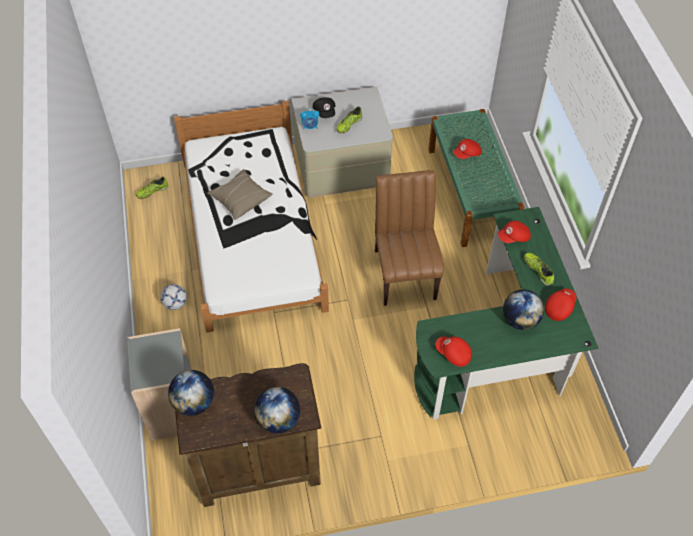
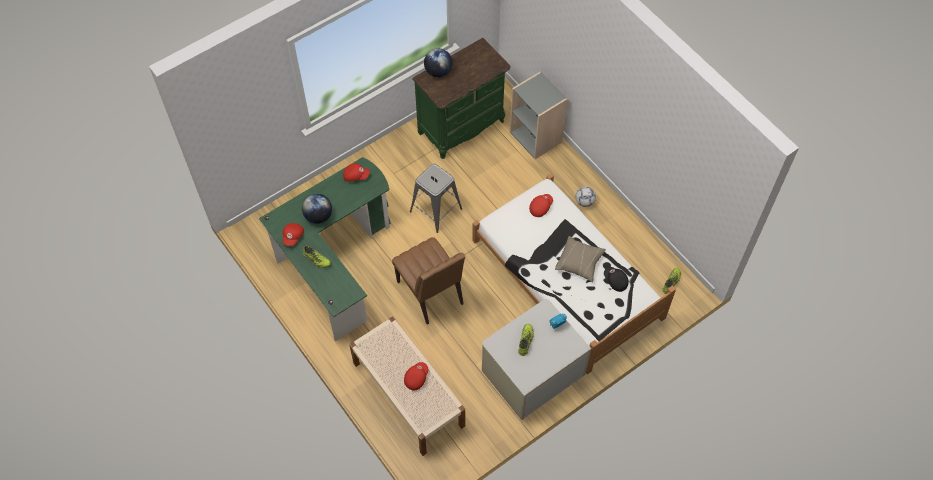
camera: 155 degrees right, 5 degrees up
(194, 402) = (492, 62): globe -> none
(257, 464) = (462, 128): beige dresser -> green dresser
(325, 112) = (553, 346): black cap -> black cap (615, 281)
(352, 364) = (435, 210): none -> grey stool
(471, 192) = (407, 394): green bench -> beige bench
(514, 237) = (344, 280): red cap -> red cap (540, 207)

